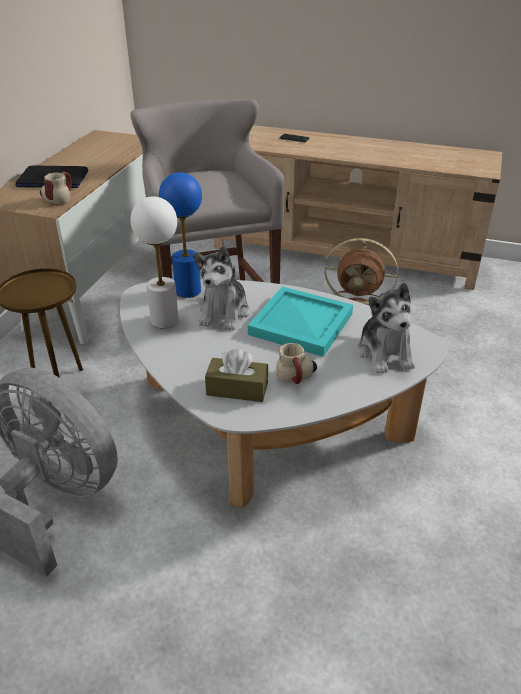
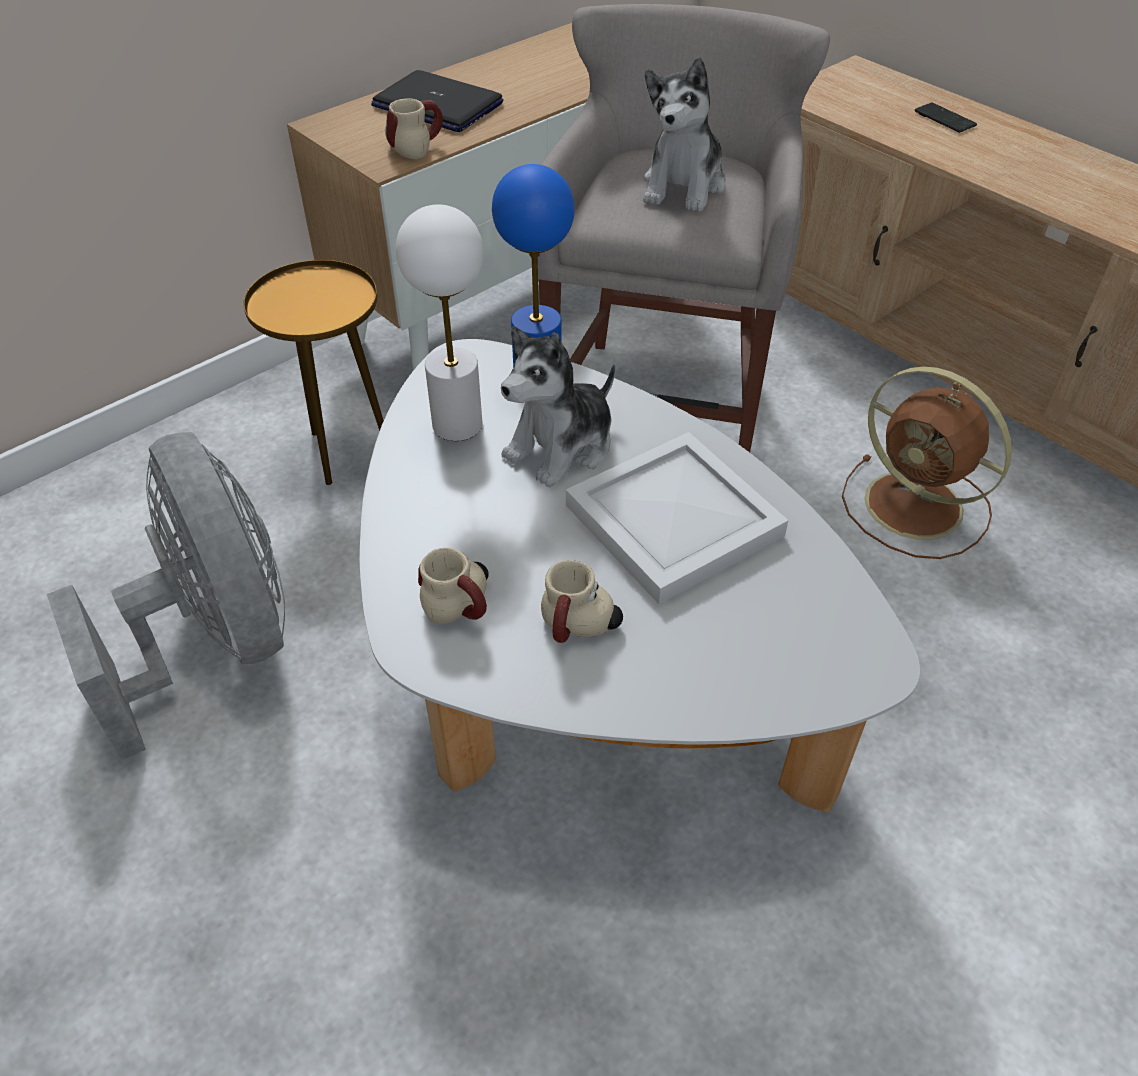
camera: 30 degrees right, 10 degrees up
(237, 389) = (465, 605): brown tissue box -> mug
(300, 323) = (674, 518): turquoise tray -> white tray
(385, 353) = (778, 645): plush toy -> plush toy (684, 186)

